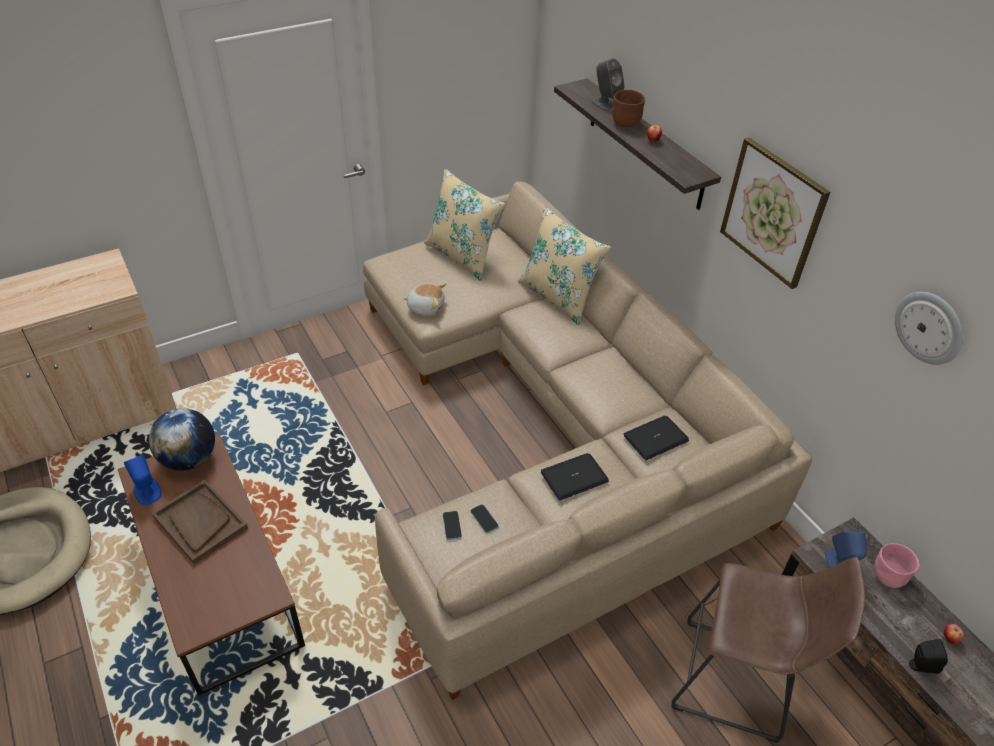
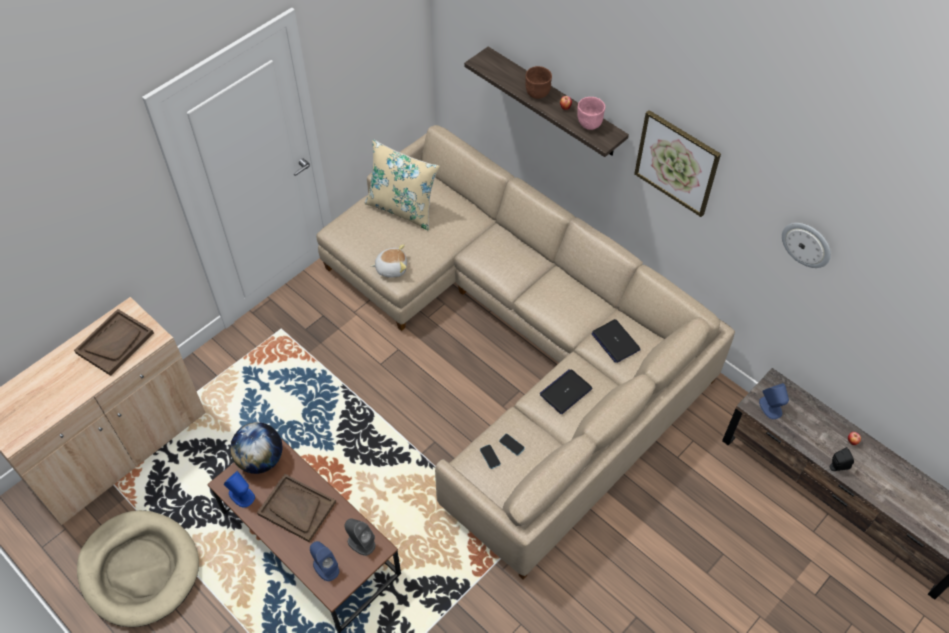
camera: 15 degrees left, 10 degrees up
(75, 284) = (115, 343): none -> brown tray
(198, 599) = (326, 567): none -> blue speaker
(558, 297) = (497, 229): beige pillow -> none
(605, 104) = (514, 74): grey speaker -> grey speaker (361, 543)
(655, 438) = (615, 341): laptop -> laptop turned 75 degrees counterclockwise
(738, 683) = (716, 507): brown stool -> none
(887, 577) = (804, 408): pink bowl -> pink bowl (589, 124)

